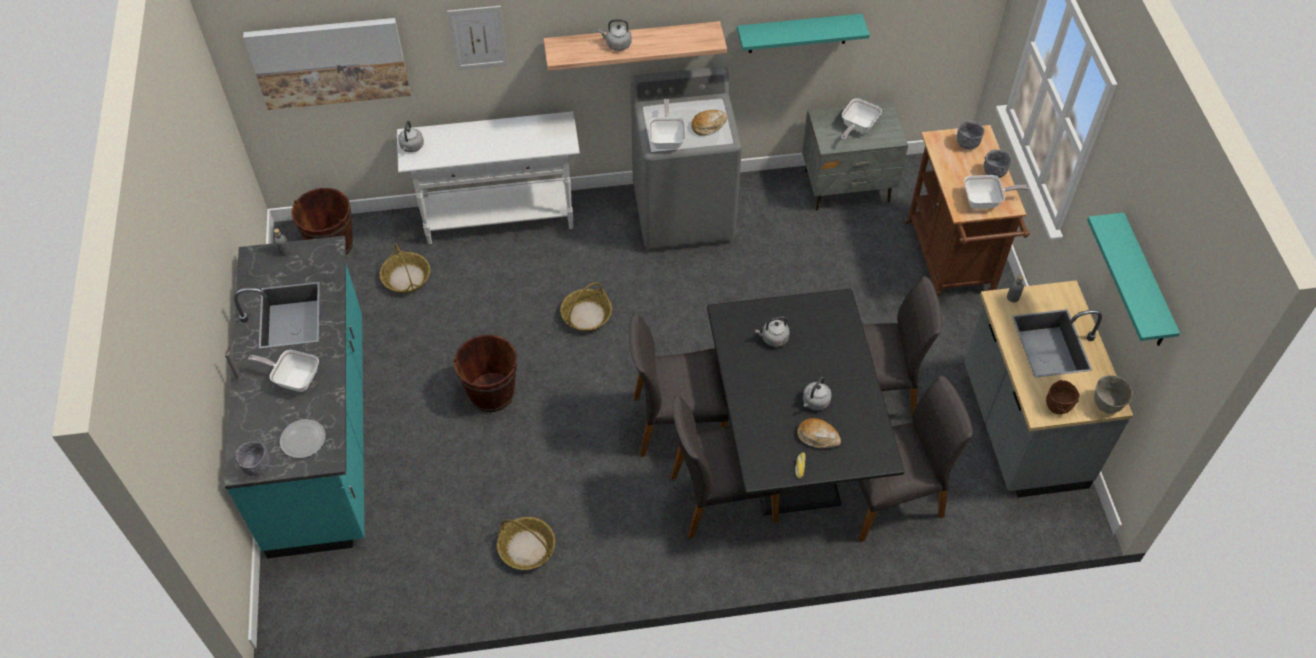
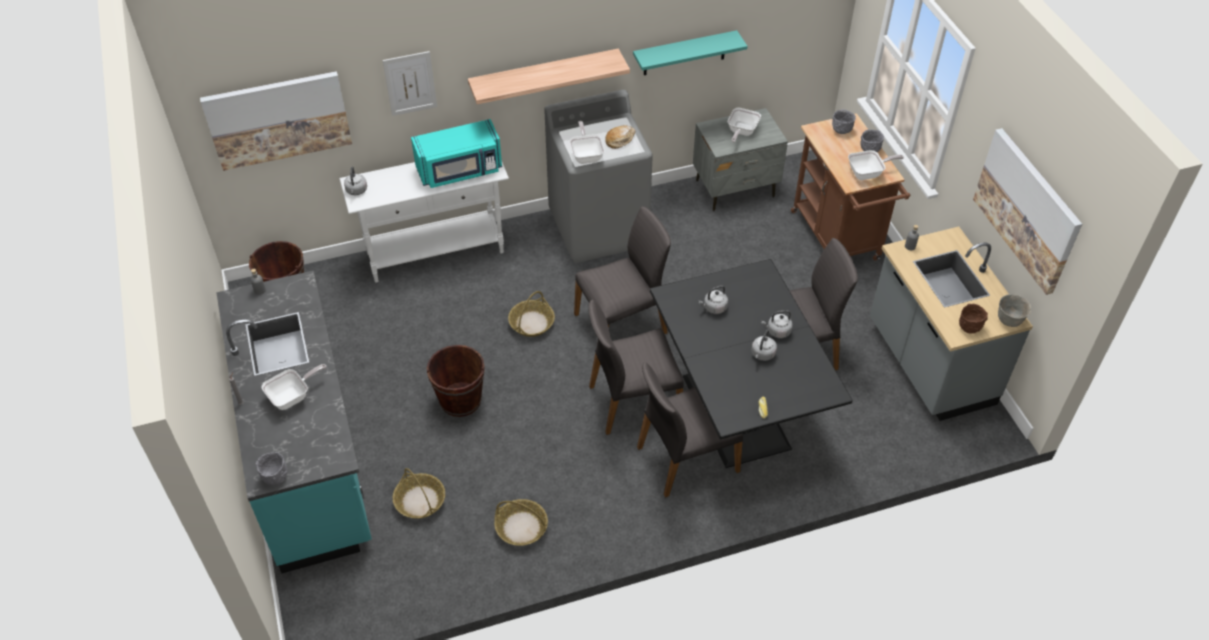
camera: 10 degrees left, 5 degrees down
(294, 378) = (293, 396): frying pan -> frying pan turned 135 degrees clockwise
(303, 439) = (313, 447): plate -> none
(406, 278) = (361, 313): basket -> basket (419, 501)
(528, 137) = (460, 171): none -> turquoise microwave
(617, 44) = (533, 76): grey kettle -> grey kettle (777, 331)
(818, 437) = (772, 382): bread -> none
(890, 496) = (831, 435): grey chair -> grey chair (622, 324)
(1144, 284) = (1027, 210): turquoise shelf -> picture

